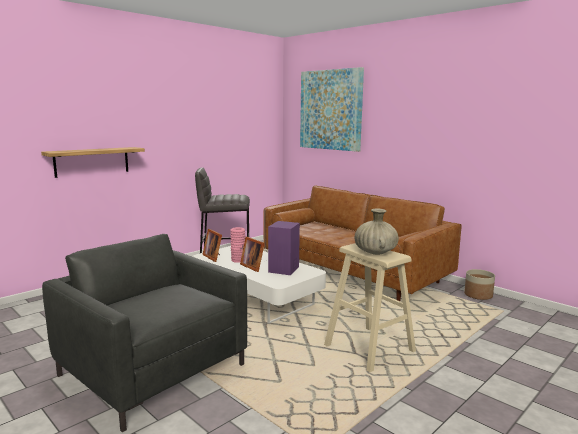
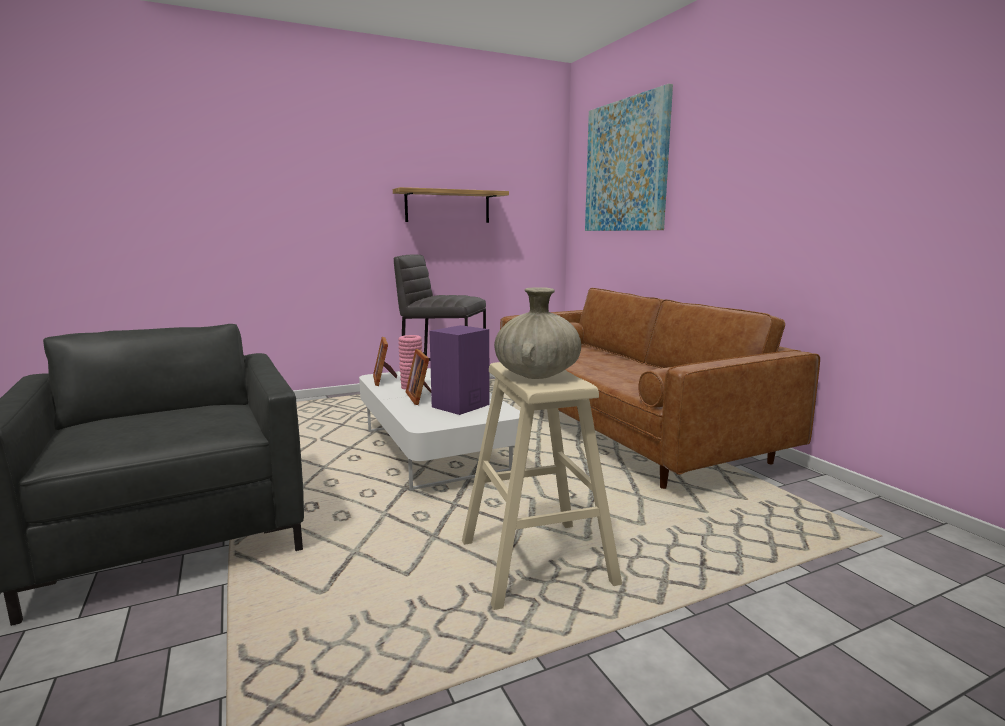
camera: 20 degrees right, 0 degrees up
(92, 161) = (252, 237): shelf -> shelf (447, 206)
(478, 295) = (842, 497): planter -> none

